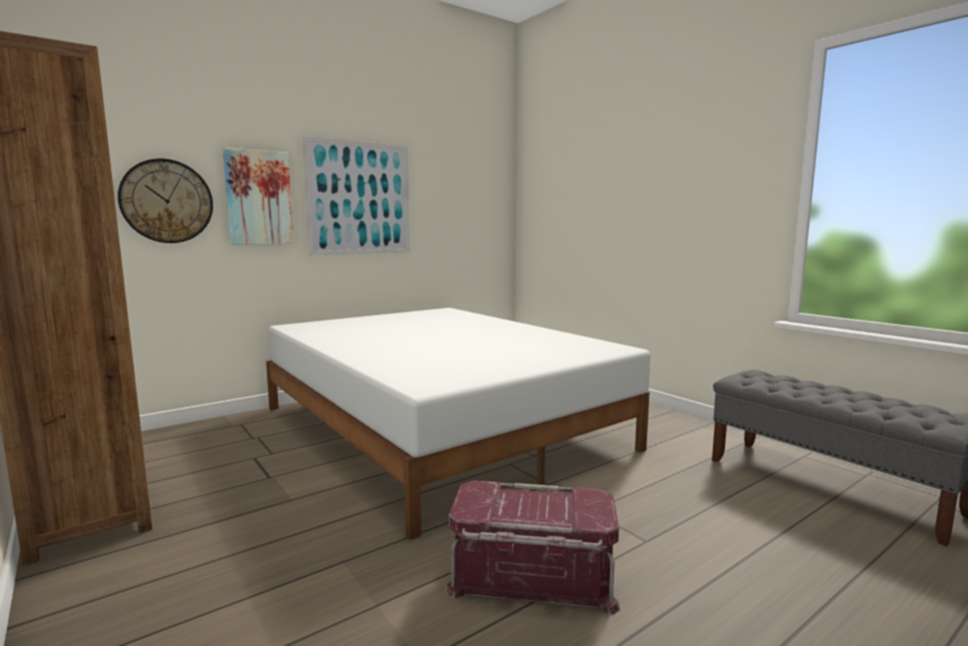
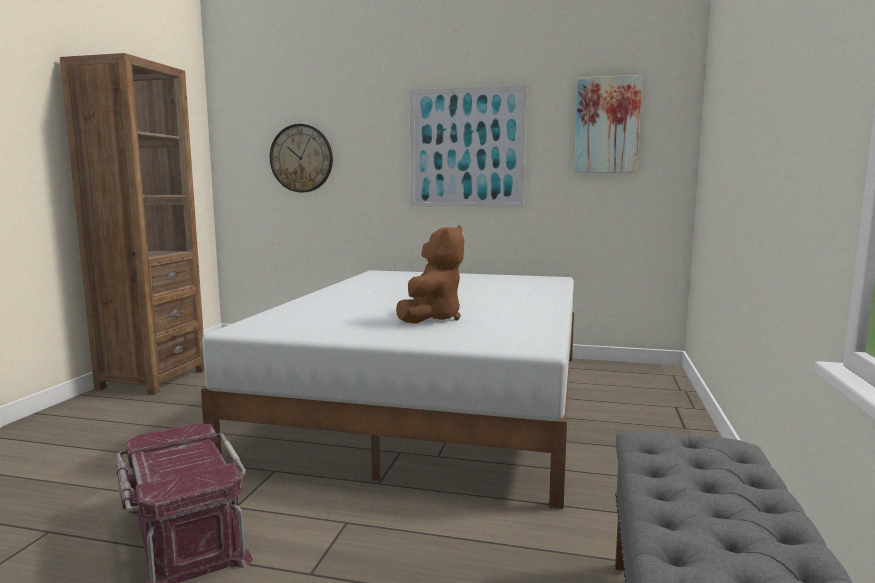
camera: 50 degrees right, 0 degrees up
(258, 198) = (369, 152): picture -> picture (607, 125)
(504, 347) = (431, 318): none -> brown plush toy

